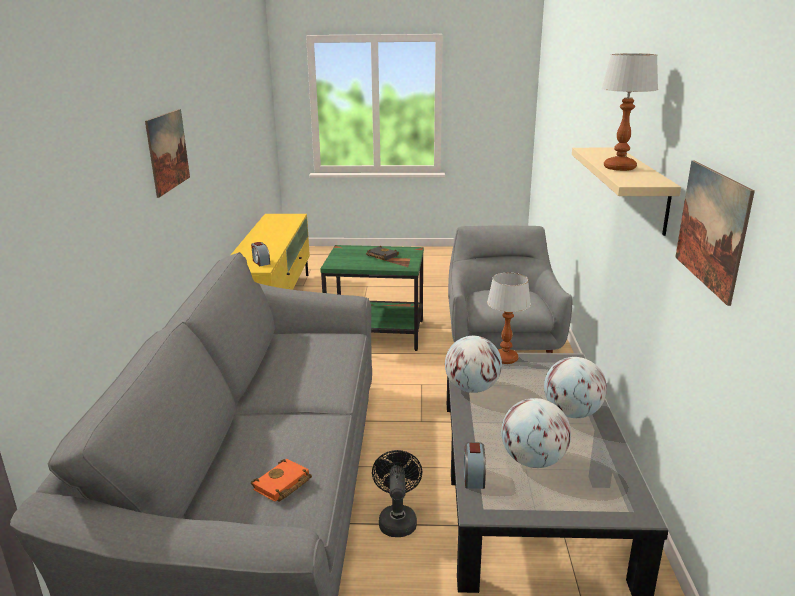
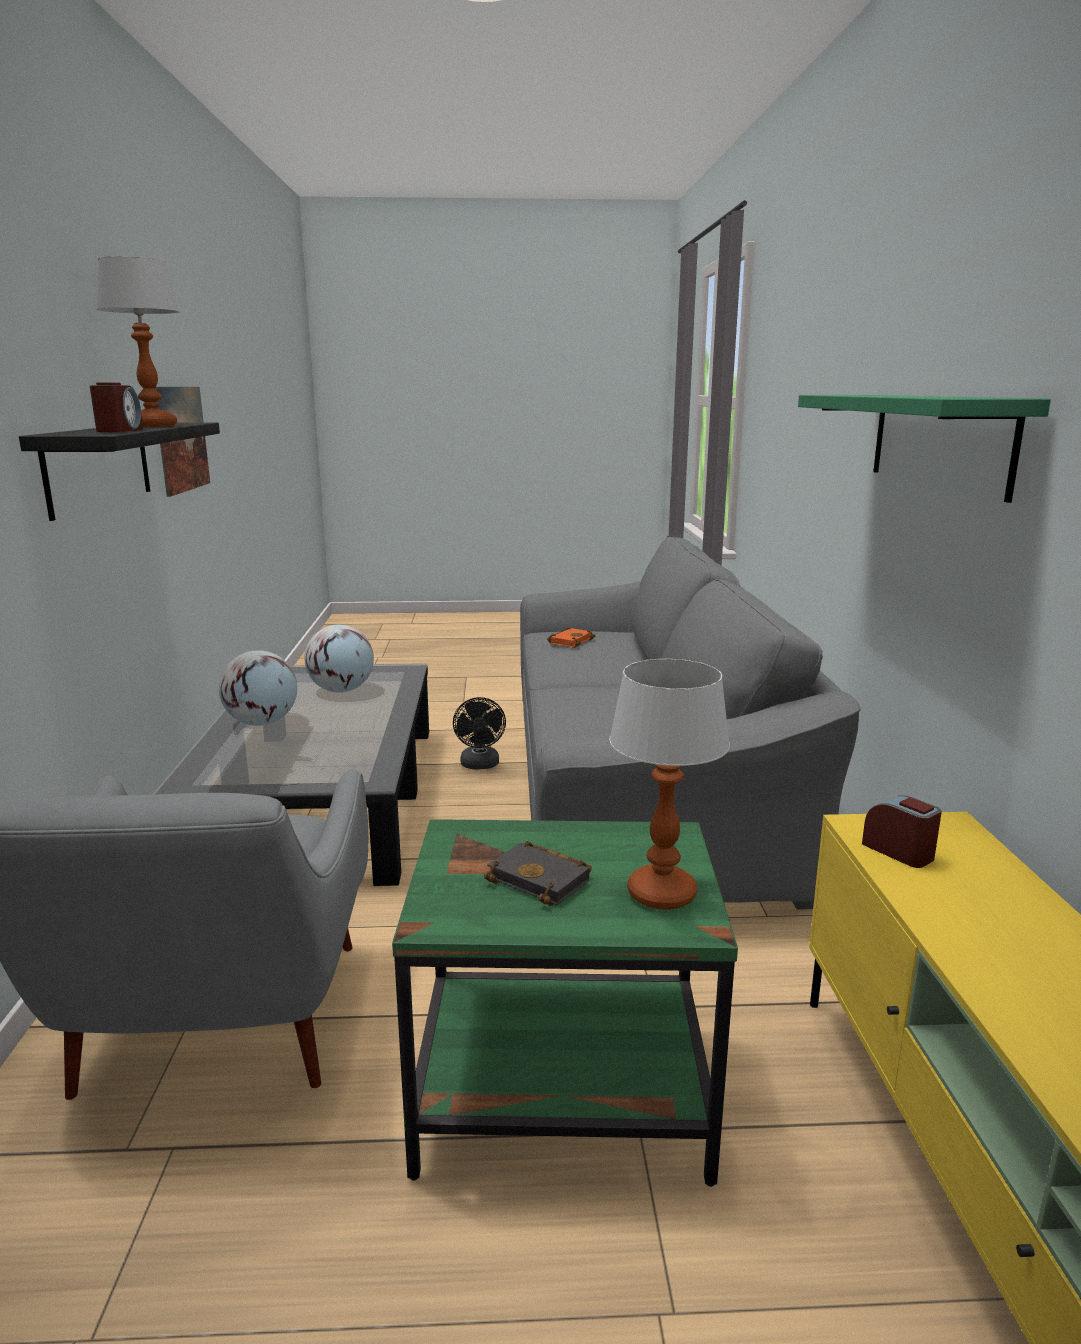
camera: 175 degrees right, 5 degrees down
(168, 151) = (939, 441): picture -> green shelf
(472, 388) = (375, 742): globe -> none
(473, 477) = (405, 681): alarm clock -> alarm clock (119, 430)
(505, 359) = (298, 781): table lamp -> table lamp (661, 894)
(642, 189) = (99, 466): beige shelf -> black shelf

